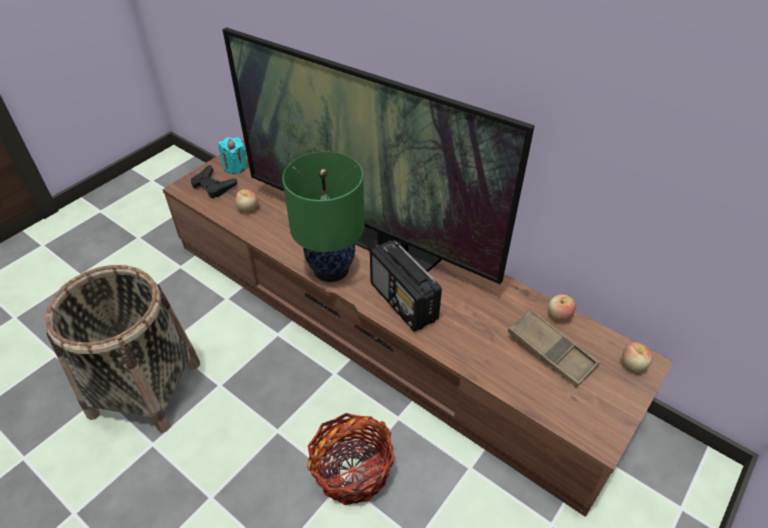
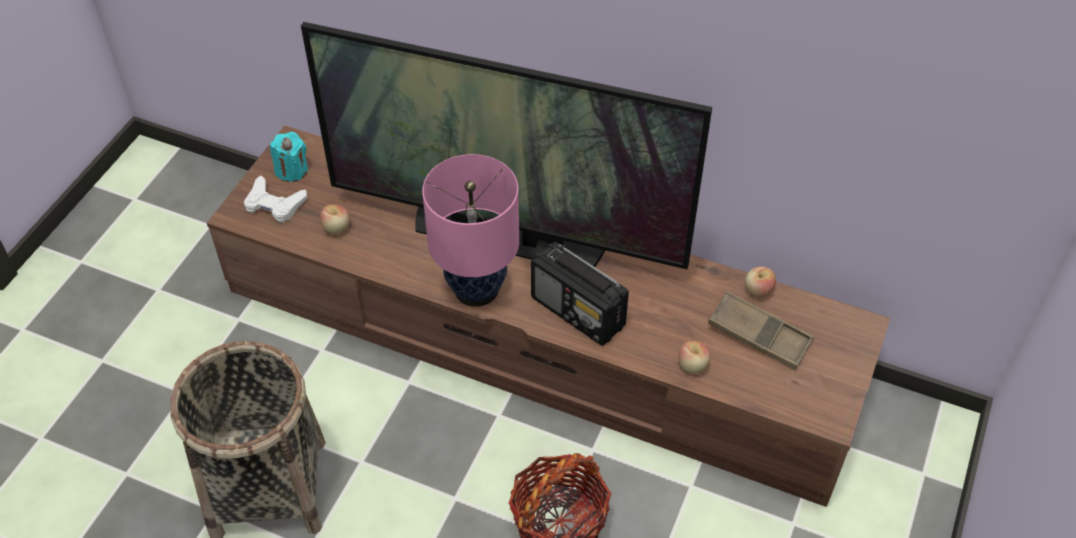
camera: 15 degrees left, 5 degrees up
(213, 185) = (274, 204): black game controller -> white game controller
(331, 269) = (477, 288): green table lamp -> pink table lamp
(633, 365) = (849, 331): apple -> apple (692, 366)

